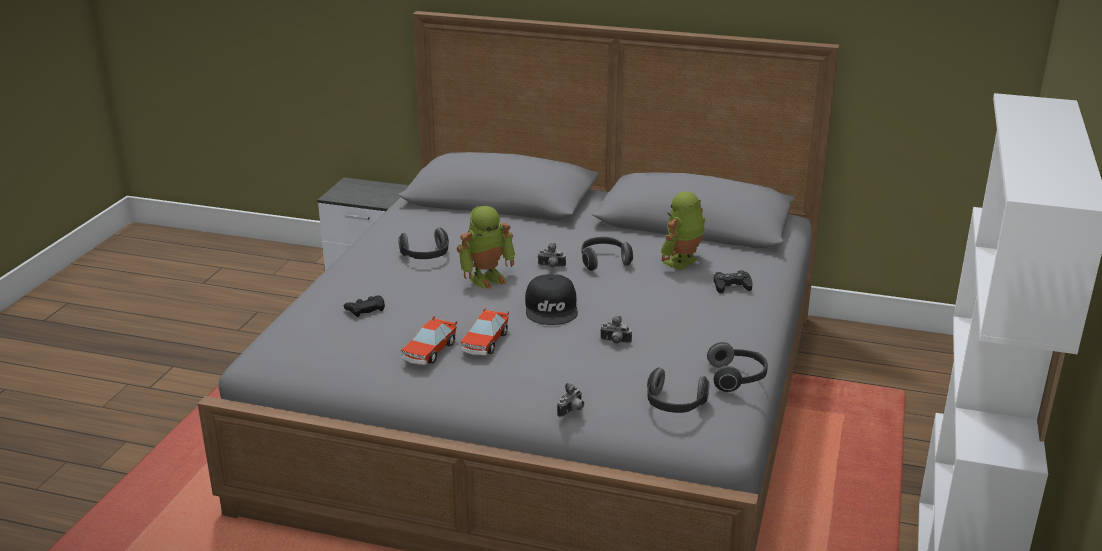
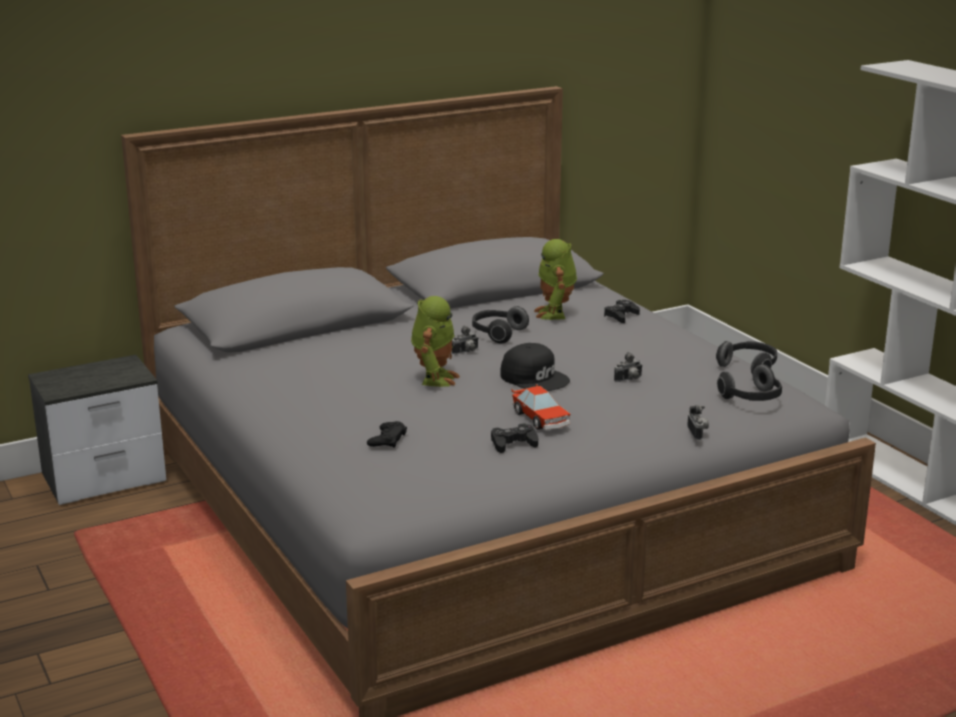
camera: 45 degrees left, 5 degrees down
(426, 257) = (344, 384): headphones -> none
(429, 351) = (513, 443): toy car -> black game controller

